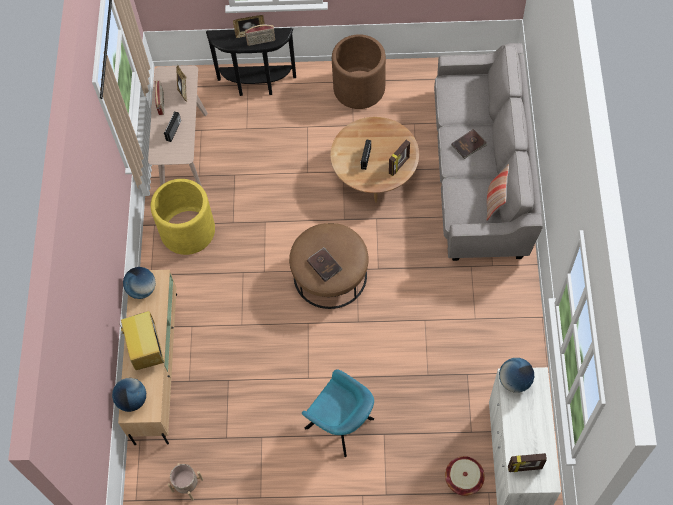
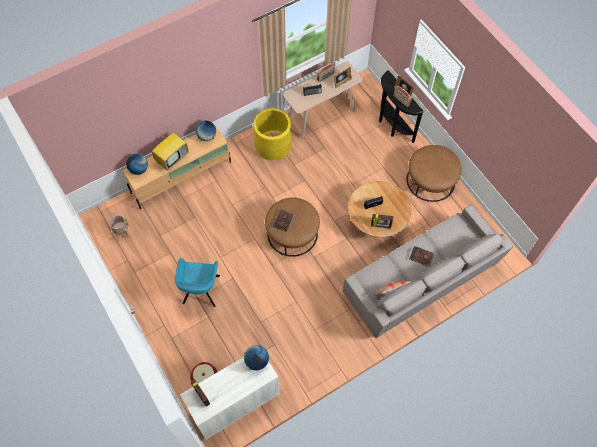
camera: 55 degrees right, 0 degrees up
(359, 88) = (431, 180): brown planter -> brown ottoman

